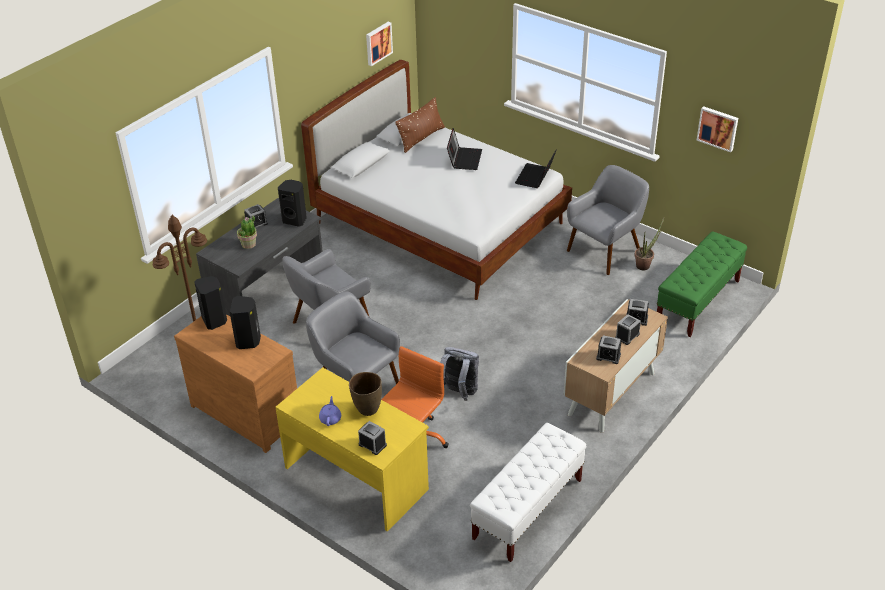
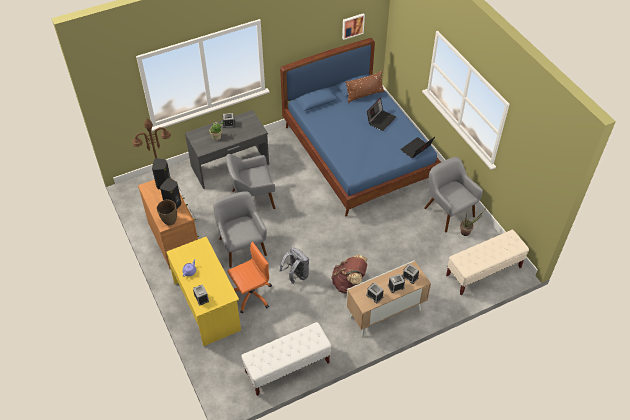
camera: 25 degrees right, 10 degrees up
(295, 220) = (252, 129): black speaker -> none
(367, 409) = (212, 274): brown vase -> brown vase (169, 221)
(440, 224) = (358, 154): white bed -> blue bed
(538, 376) = (349, 283): none -> brown backpack
(605, 251) = (448, 212): grey armchair -> grey armchair turned 105 degrees counterclockwise
(697, 301) = (483, 272): green bench -> beige bench
(718, 128) = (527, 167): picture -> none

